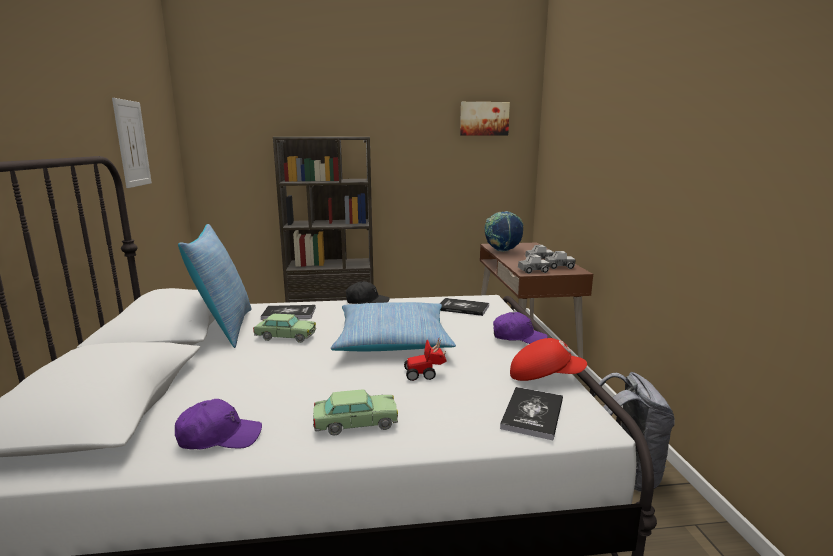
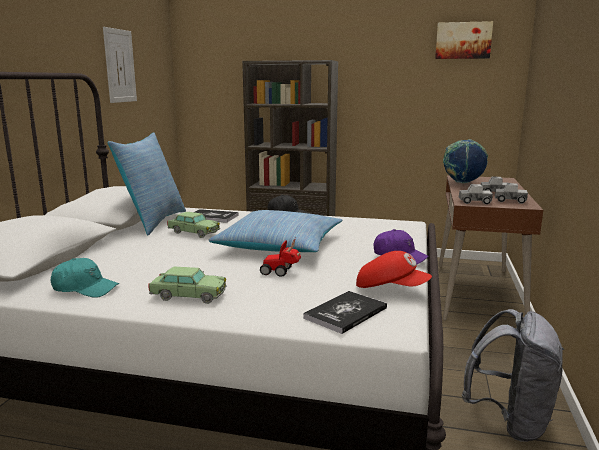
camera: 20 degrees right, 0 degrees up
(219, 437) = (85, 288): purple cap -> turquoise cap
(462, 308) = (373, 228): book -> none

